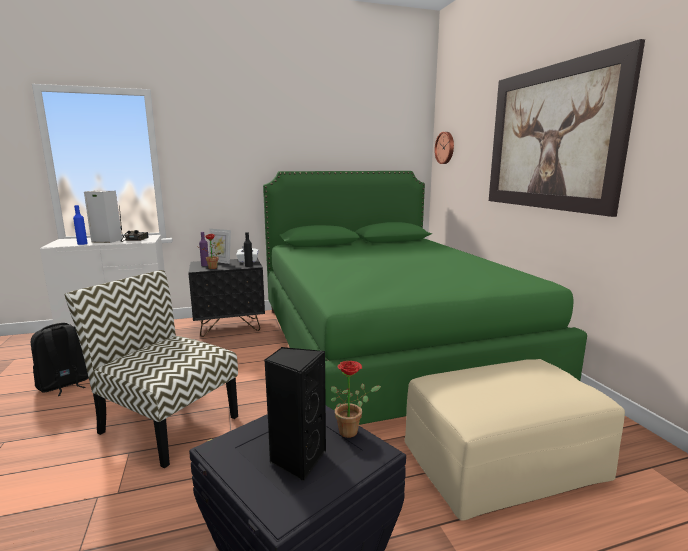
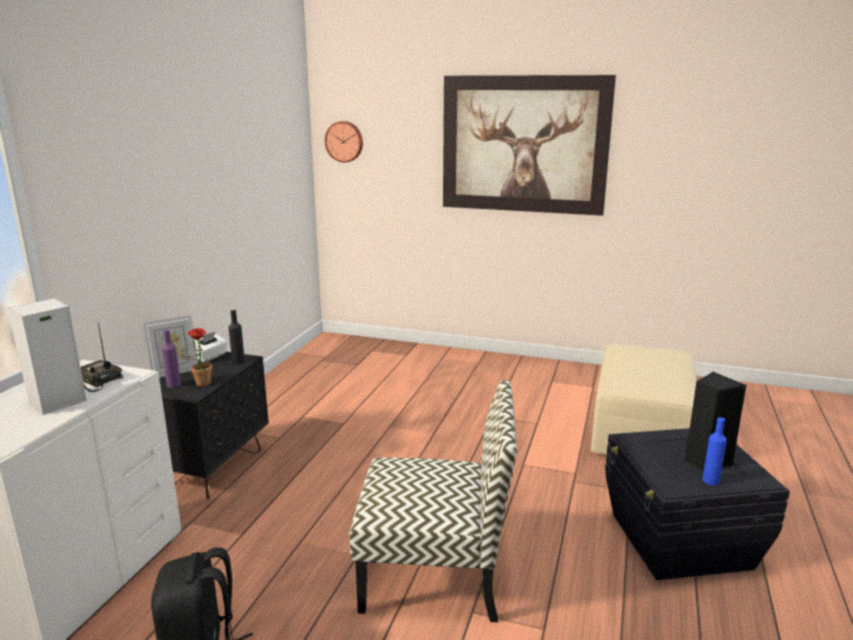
camera: 55 degrees left, 5 degrees up
(82, 244) = (43, 422): blue bottle -> blue bottle (710, 480)
(167, 424) = (435, 573): chair -> chair turned 150 degrees counterclockwise
(352, 431) = (680, 433): potted plant -> none
(386, 345) = (415, 396): green bed -> none

